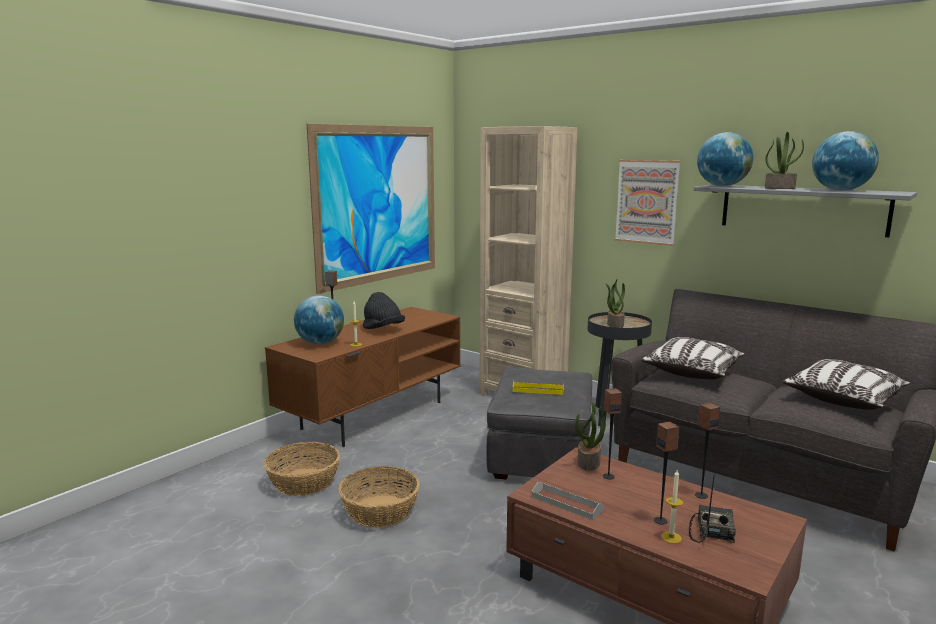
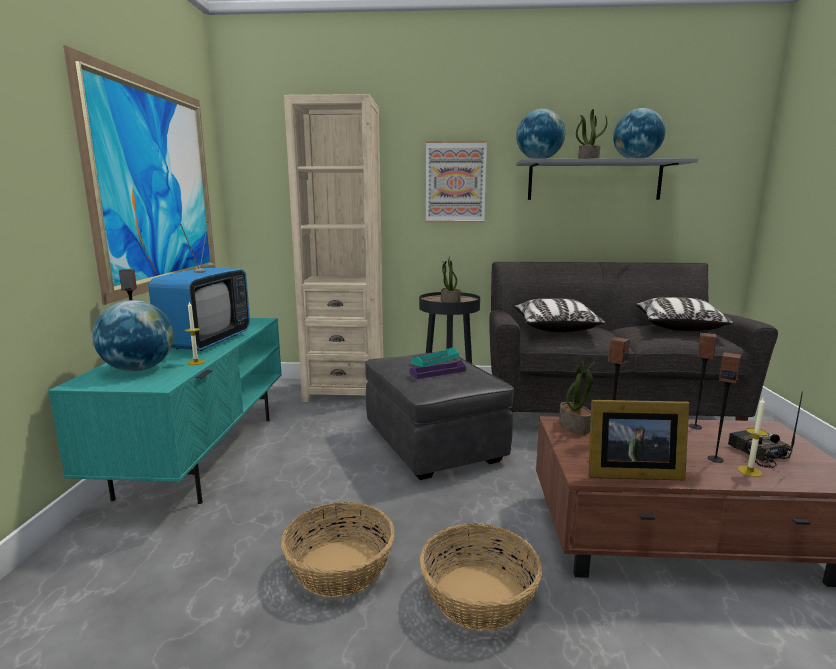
camera: 35 degrees left, 0 degrees up
(304, 482) = (190, 571): basket -> basket (479, 595)
(373, 414) = (201, 453): brown tv stand -> turquoise tv stand
(383, 330) = (206, 342): black hat -> television
(538, 390) = (437, 372): yellow tray -> purple tray
(555, 379) = (435, 360): none -> turquoise tray
(566, 503) = (629, 472): grey tray -> picture frame

